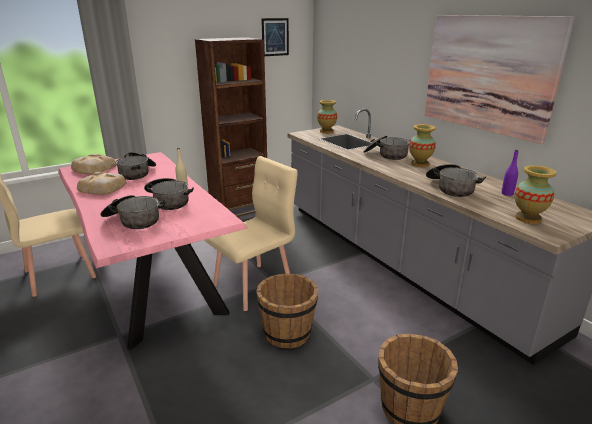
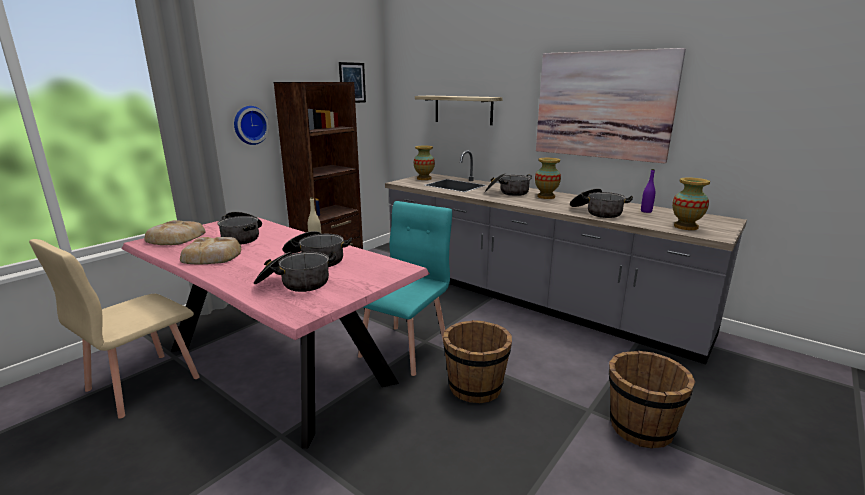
camera: 20 degrees left, 5 degrees down
(172, 76) = (250, 125): none -> wall clock
(254, 286) = (405, 349): beige chair -> turquoise chair
(369, 67) = (463, 109): none -> shelf

